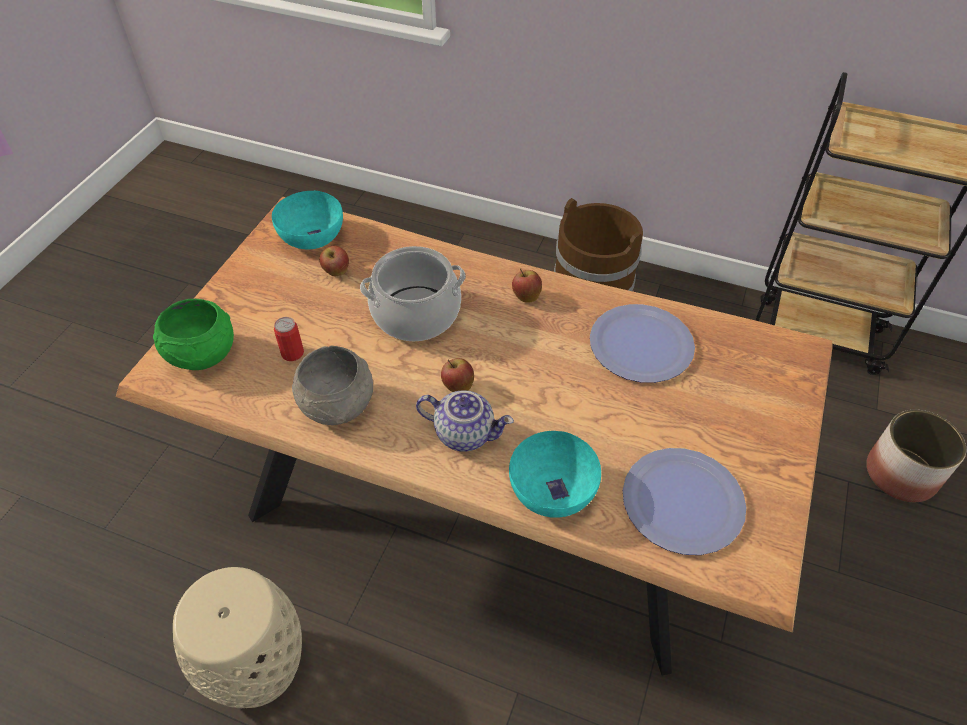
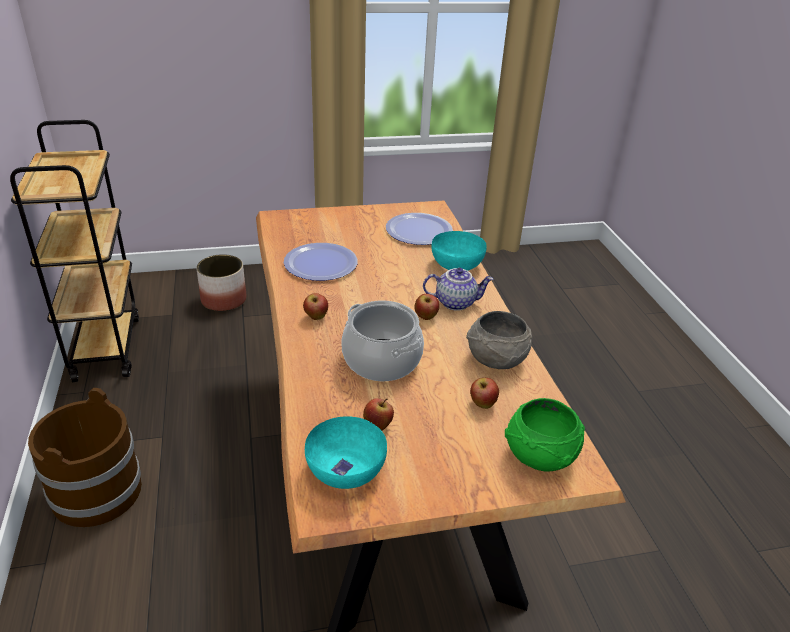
camera: 125 degrees left, 15 degrees down
(256, 665) = (603, 522): beige stool -> none
(292, 353) = (482, 404): can -> apple
(465, 433) = (456, 302): teapot -> teapot turned 105 degrees clockwise

